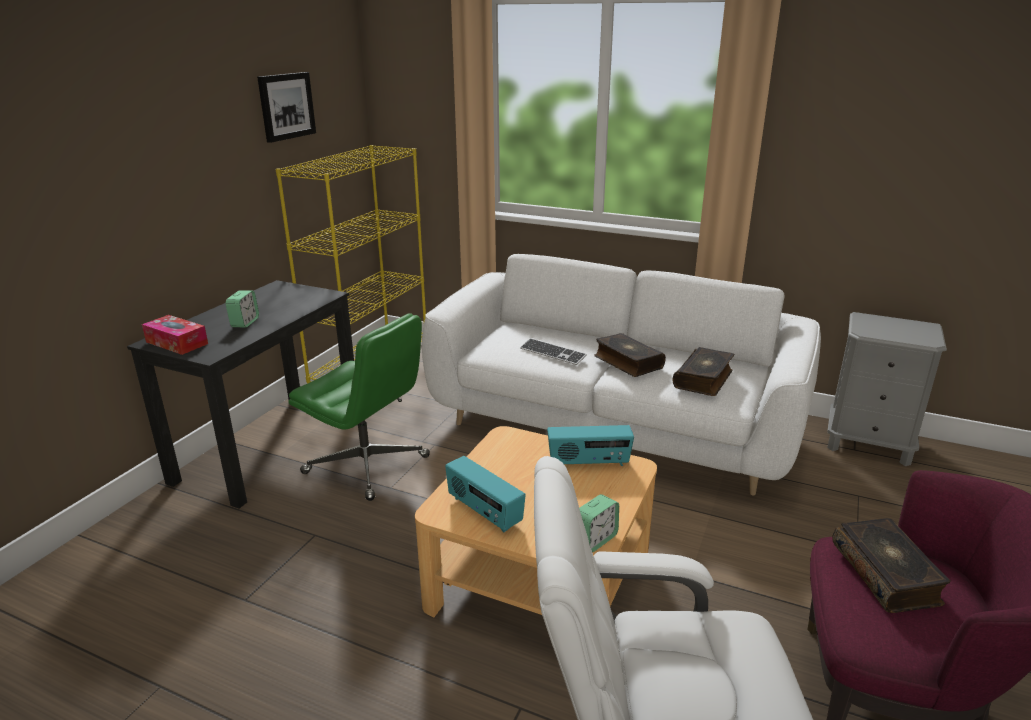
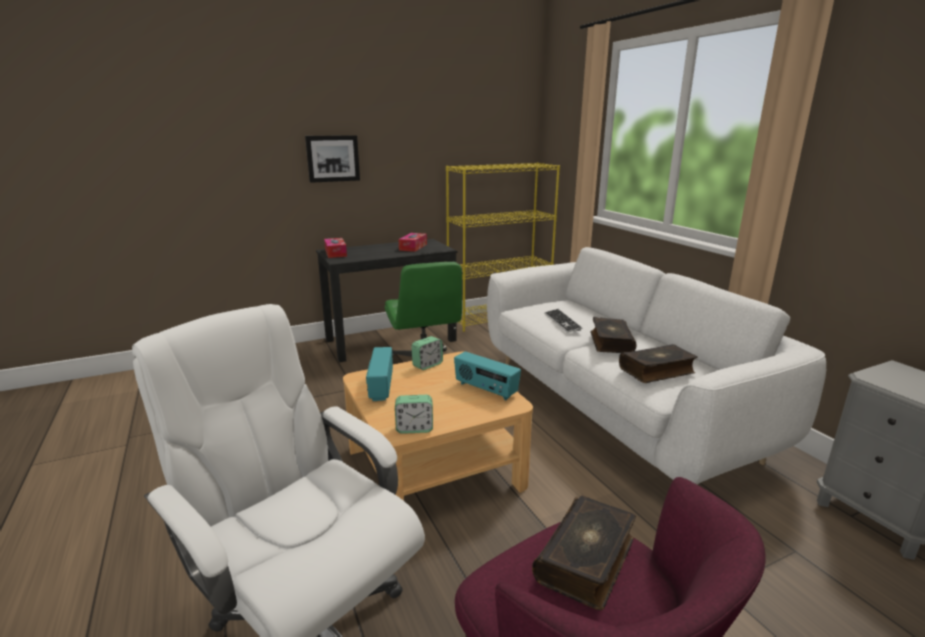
camera: 40 degrees right, 5 degrees down
(245, 322) = (379, 252): alarm clock -> alarm clock (427, 365)
(278, 302) = (413, 247): none -> tissue box
(286, 106) = (464, 126): picture -> picture (333, 158)

